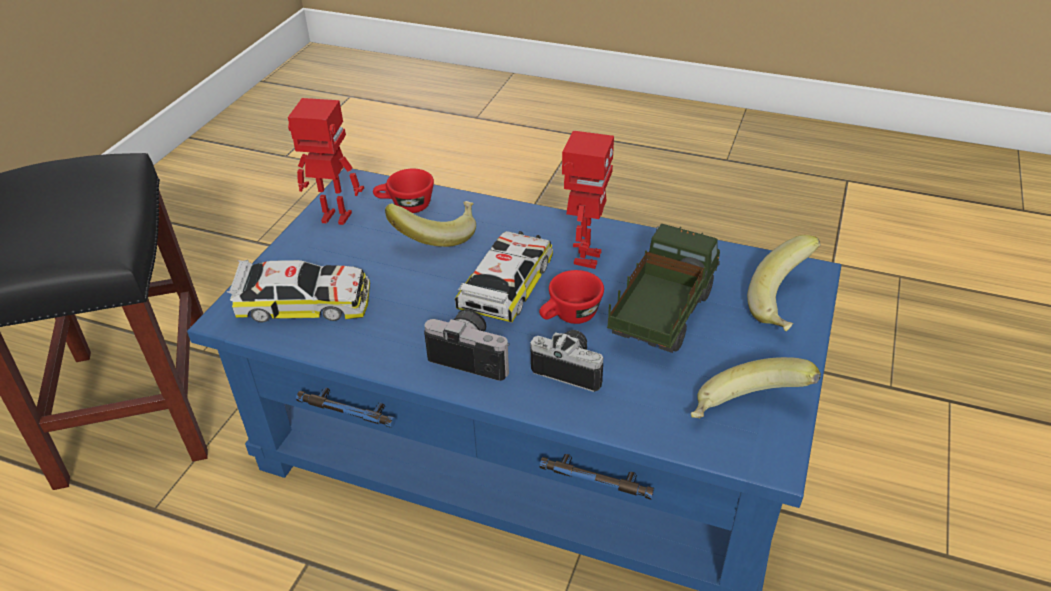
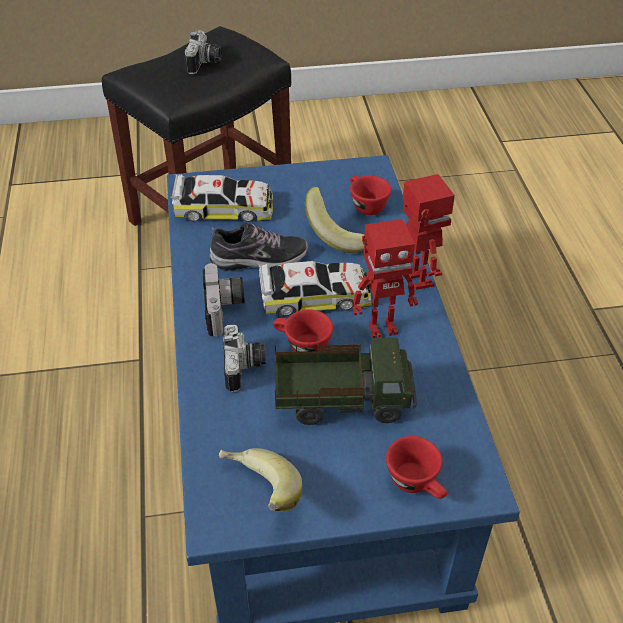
camera: 60 degrees right, 5 degrees up
(65, 205) = (205, 63): none -> camera
(304, 303) = (224, 208): toy car -> toy car turned 60 degrees counterclockwise
(335, 218) = (322, 179): toy robot -> toy robot (418, 281)
(416, 304) = (259, 259): none -> shoe
(786, 306) = (417, 483): banana -> red cup

